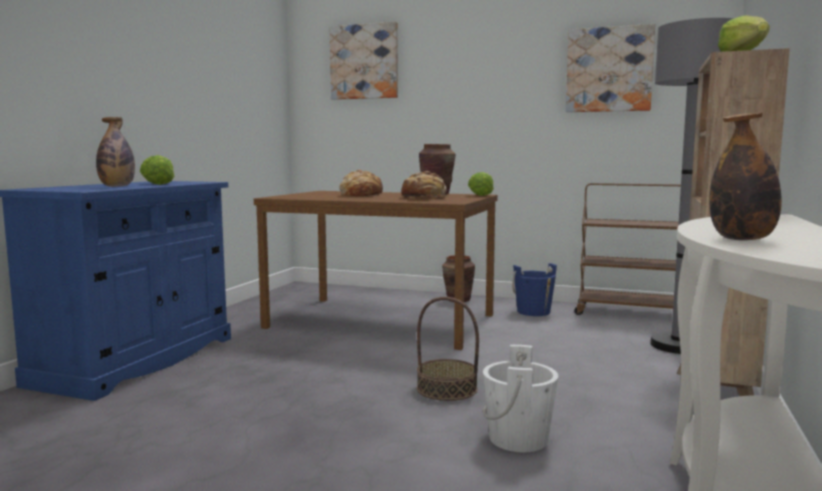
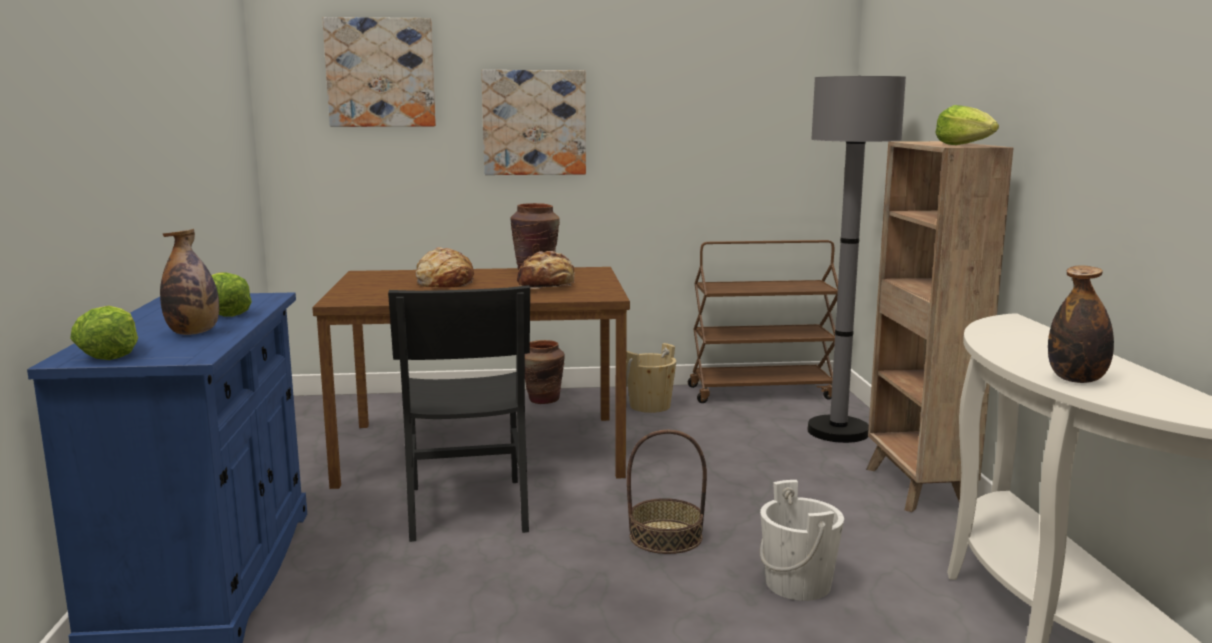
camera: 25 degrees left, 5 degrees up
(329, 350) = (466, 508): none -> black chair
(481, 195) = (596, 270): lettuce -> lettuce (110, 354)
(533, 312) = (650, 406): blue bucket -> beige bucket
(609, 70) = (717, 99): picture -> picture (534, 122)

